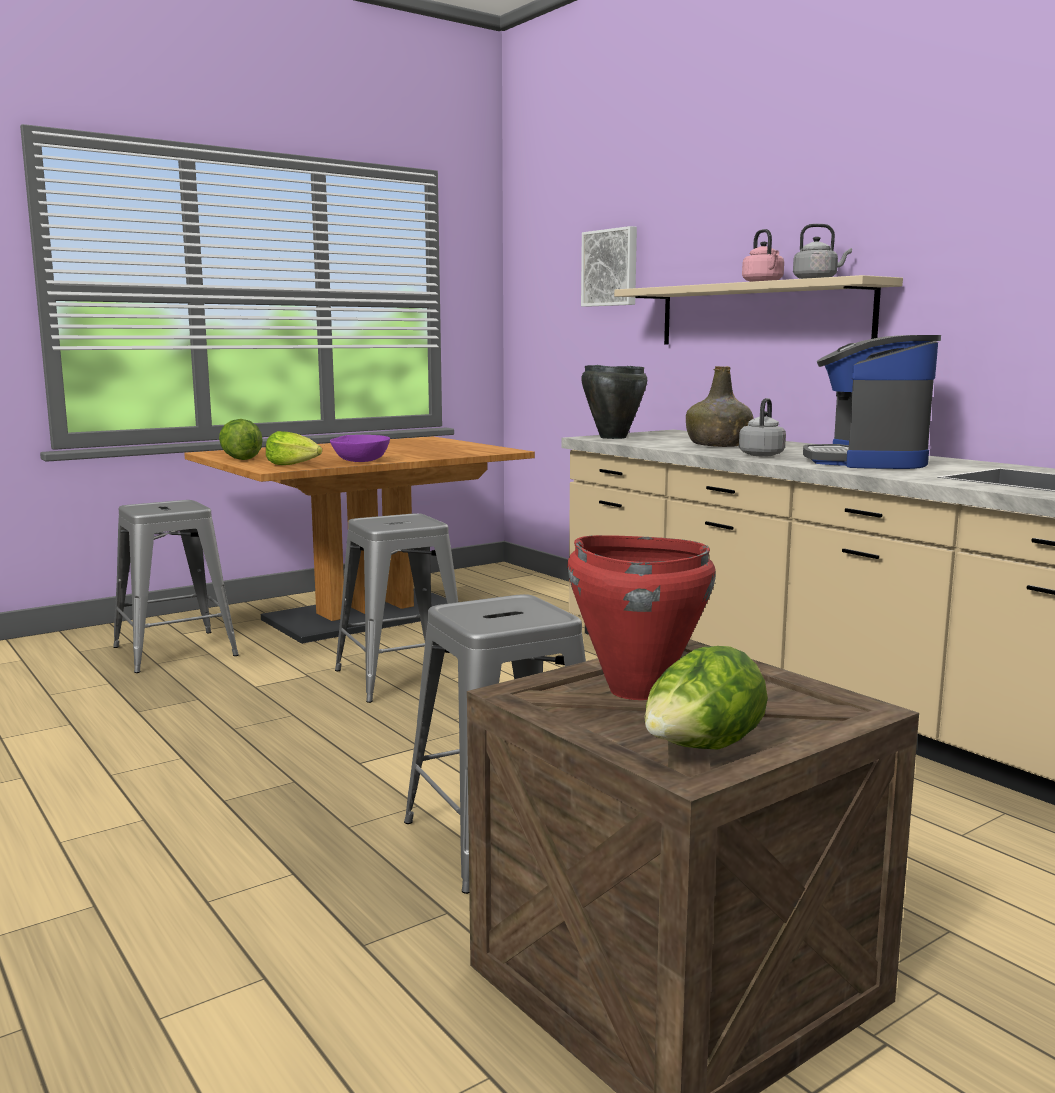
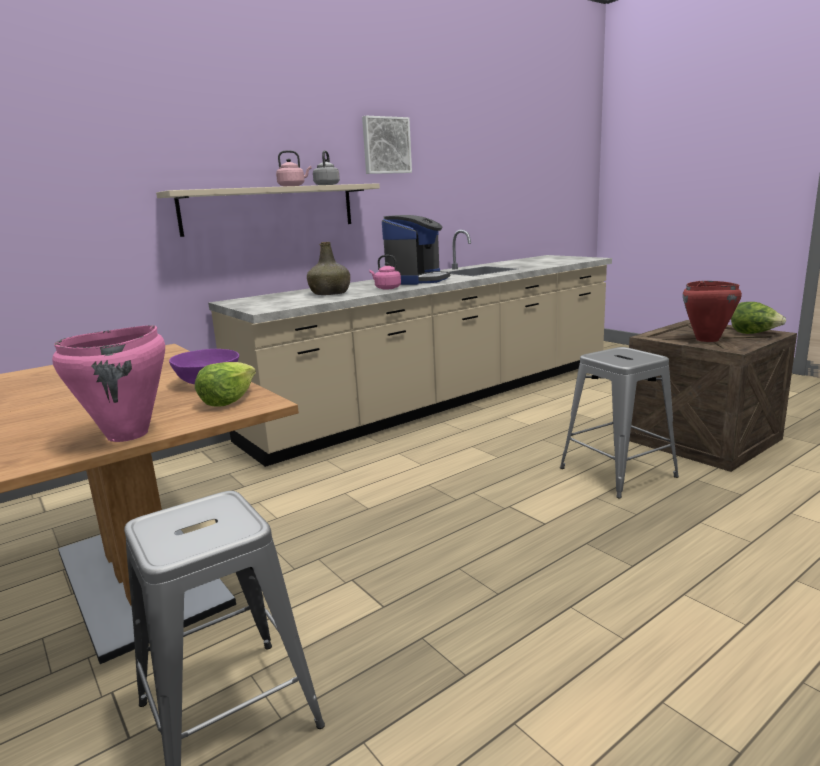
camera: 90 degrees left, 5 degrees up
(240, 459) = (128, 435): lettuce -> pink cooking pot
(402, 677) = (363, 529): grey stool -> none
(611, 268) = (91, 170): picture -> picture (386, 145)
(612, 437) = (266, 307): black cooking pot -> none
(762, 455) = (386, 288): grey kettle -> pink kettle
(866, 461) = (417, 280): coffee machine -> coffee machine turned 75 degrees counterclockwise

